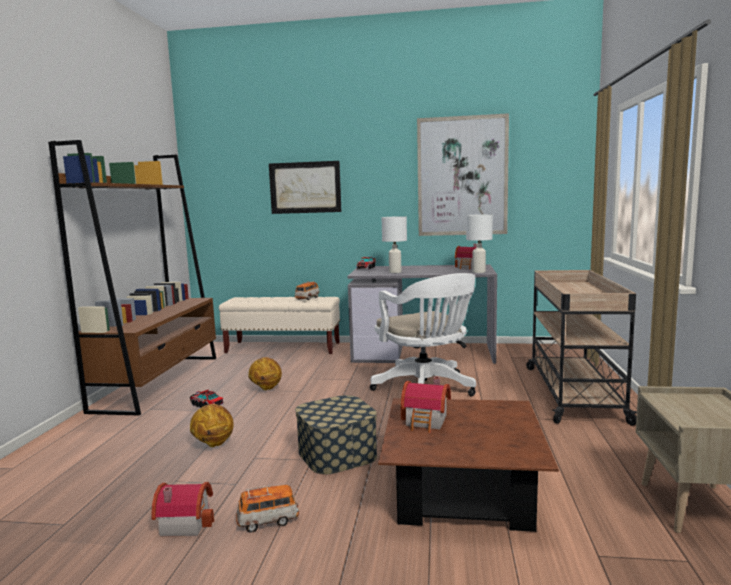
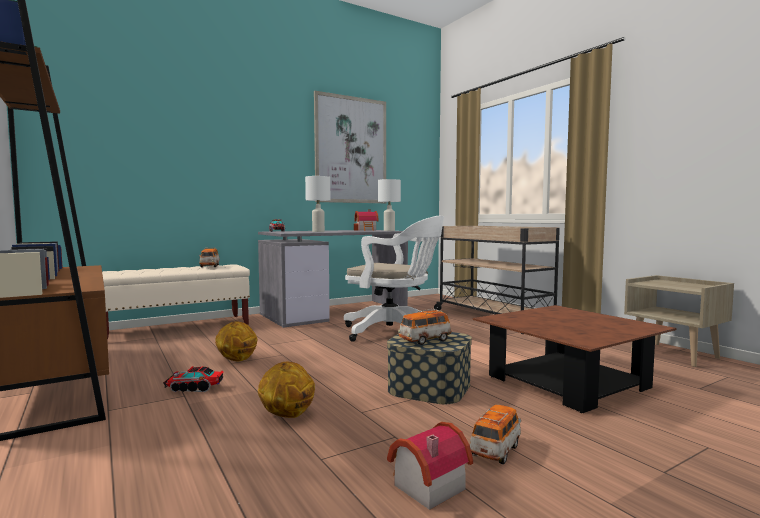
camera: 40 degrees left, 5 degrees down
(305, 187) = (197, 143): picture -> none
(326, 411) = (424, 340): none -> toy car
(427, 421) = (540, 324): toy house -> none

